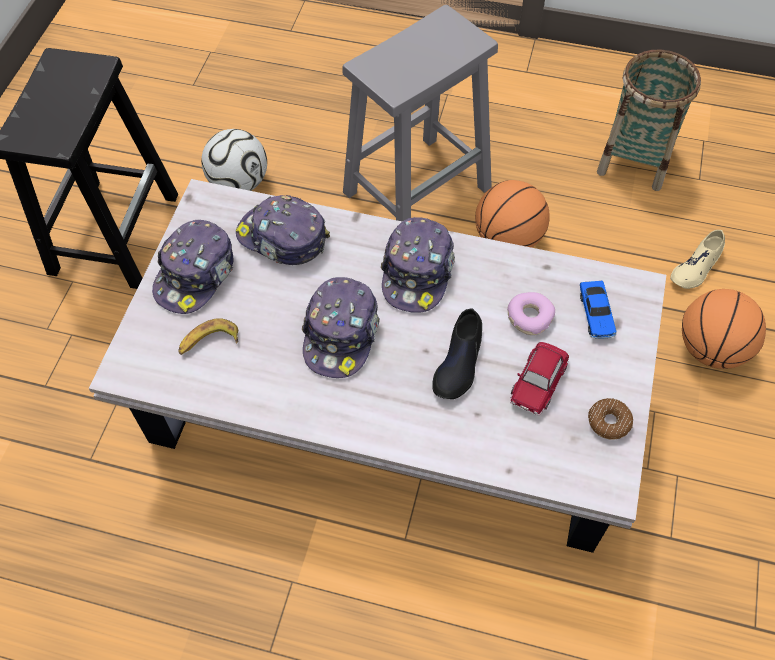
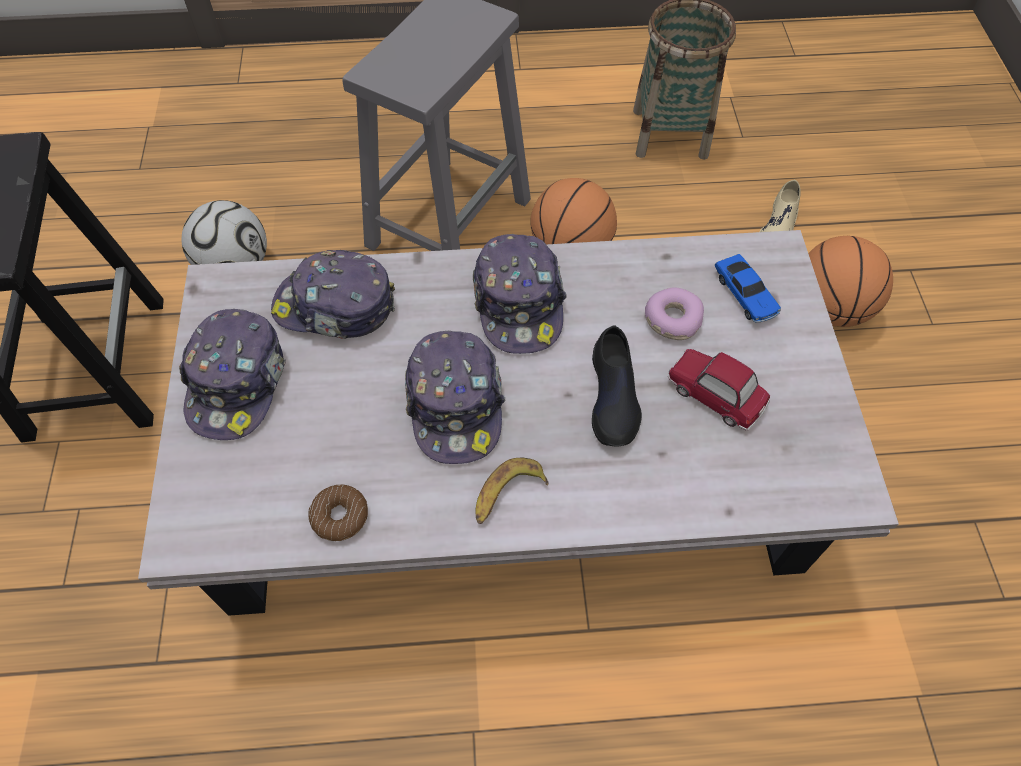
camera: 20 degrees left, 0 degrees up
(209, 342) = (286, 465): banana -> banana (507, 494)
(538, 382) = (716, 393): toy car -> toy car turned 120 degrees clockwise
(609, 422) = (816, 415): donut -> donut (340, 516)

